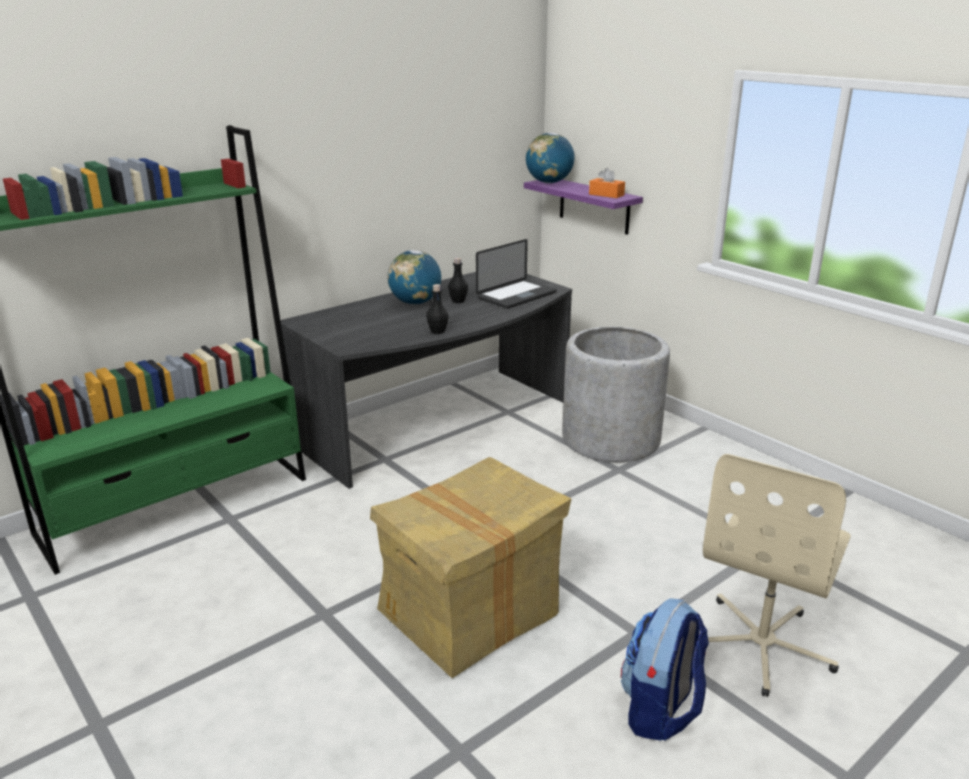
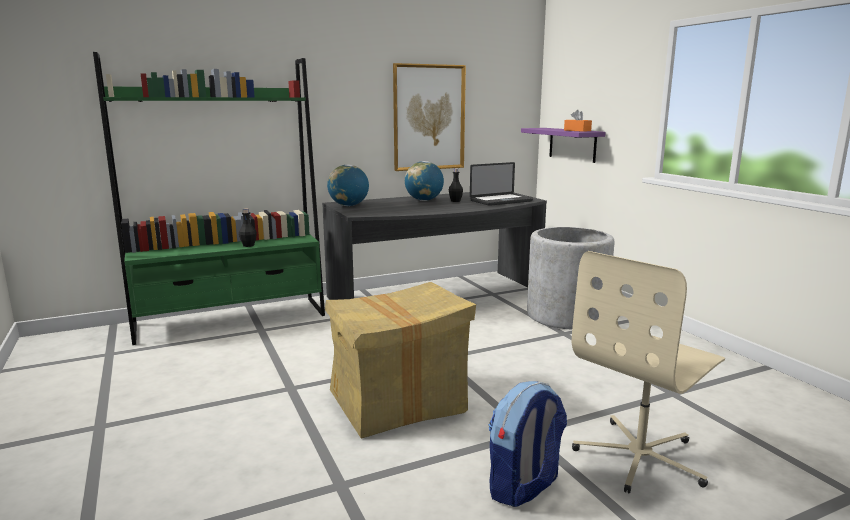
camera: 15 degrees right, 10 degrees down
(407, 182) = (429, 117): none -> picture
(437, 331) = (428, 211): black bottle -> black bottle (248, 245)
(549, 182) = (539, 128): globe -> globe (348, 205)

